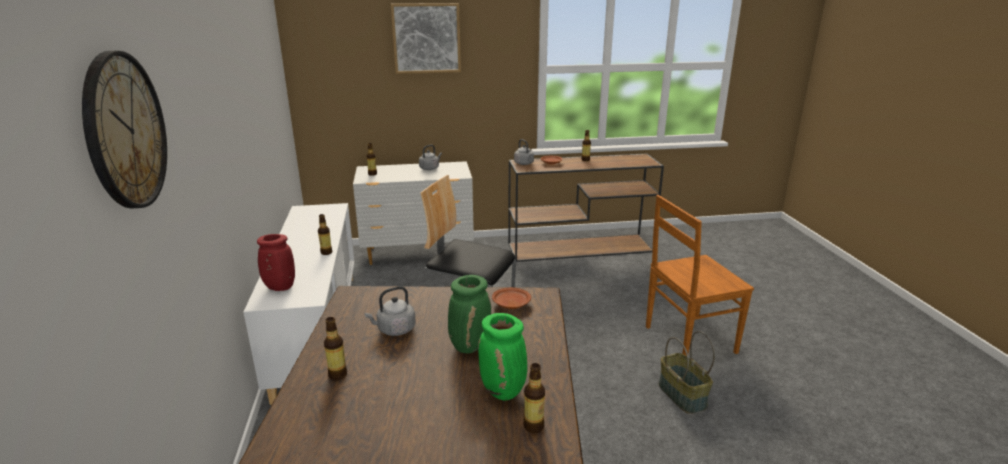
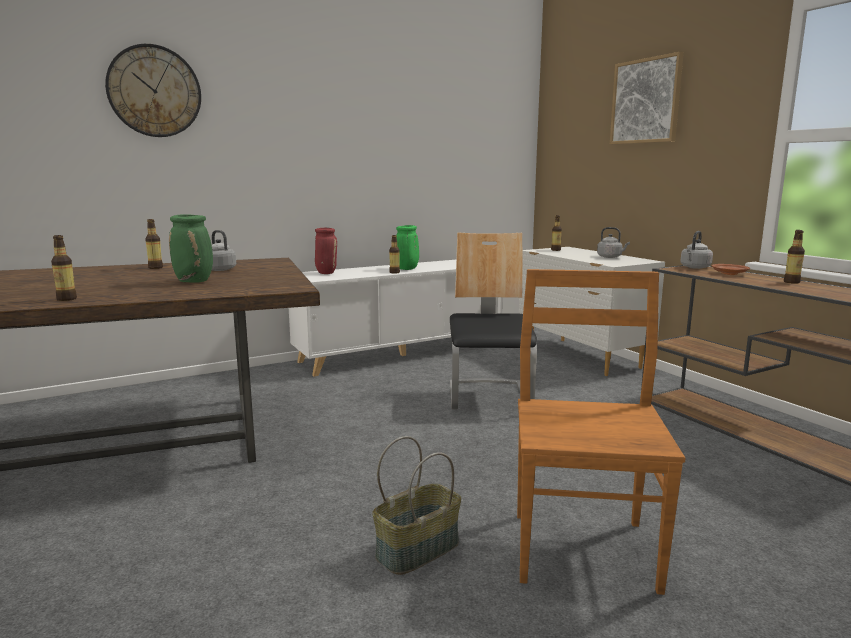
camera: 70 degrees right, 10 degrees down
(504, 392) = (120, 291): green vase -> green vase (407, 269)
(510, 304) = (273, 283): brown plate -> none
(687, 340) = (583, 547): brown chair -> brown chair turned 45 degrees clockwise

